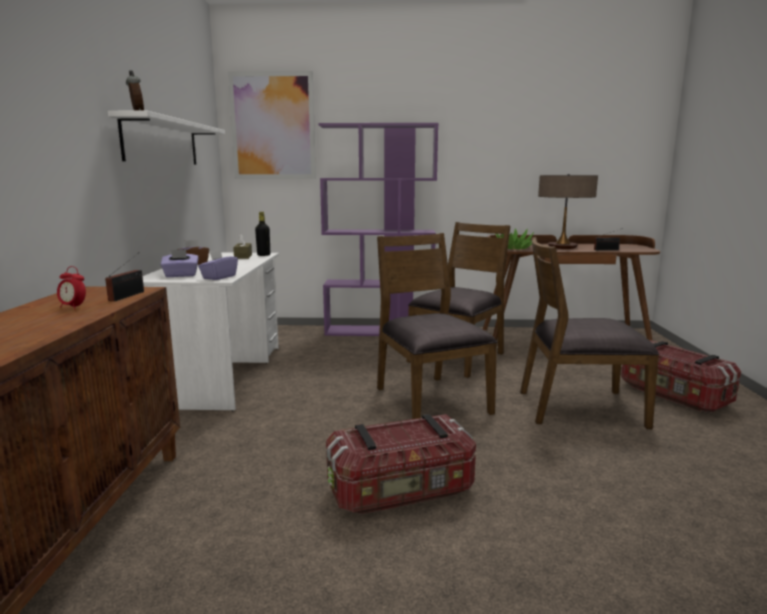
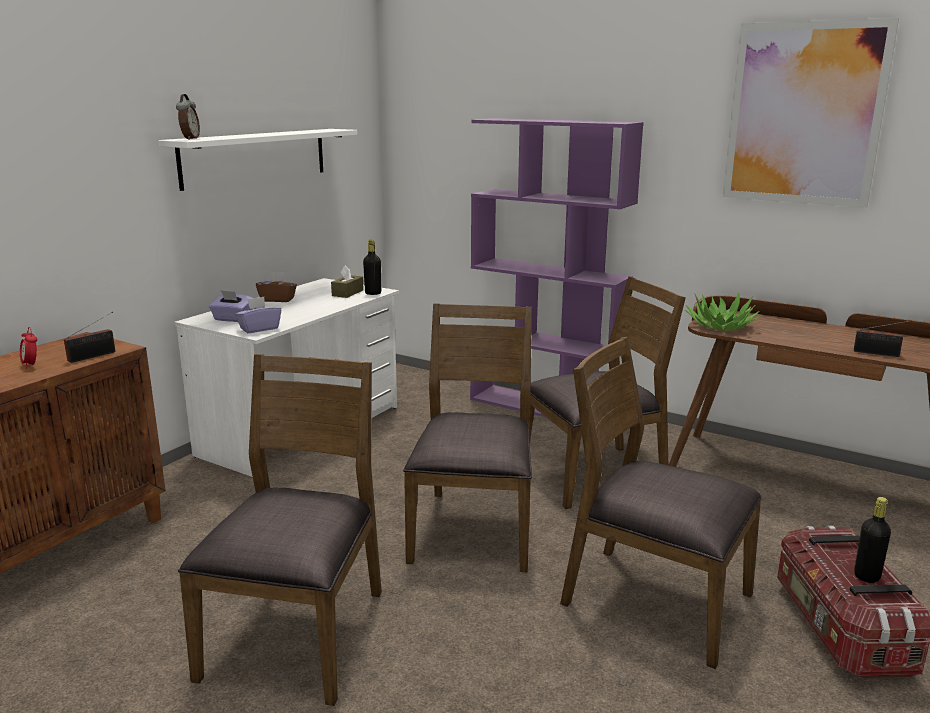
camera: 30 degrees right, 5 degrees up
(273, 126) = (439, 116): picture -> picture (804, 114)
(401, 491) = (298, 633): storage box -> brown chair
(562, 247) = (812, 334): table lamp -> none
(689, 357) = (866, 576): none -> black bottle

